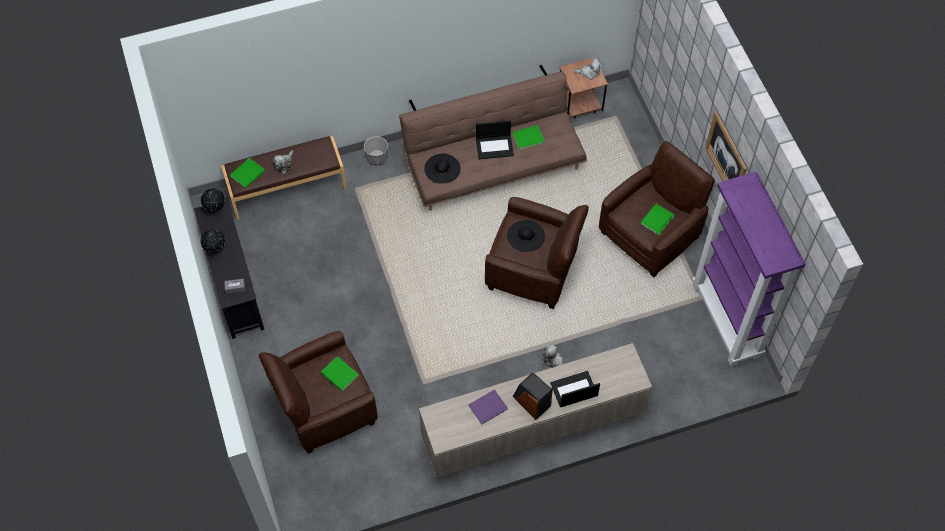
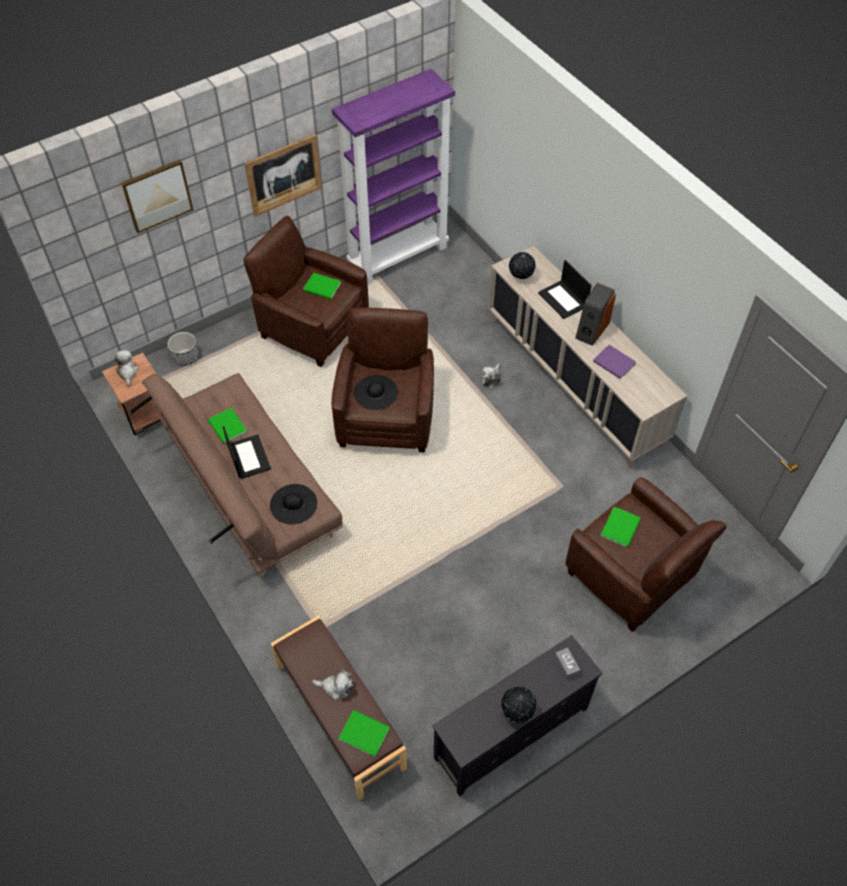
camera: 105 degrees left, 5 degrees down
(215, 208) = (451, 736): globe -> globe (520, 277)
(377, 157) = (264, 617): planter -> planter (185, 357)
(684, 47) = (157, 195): none -> picture

